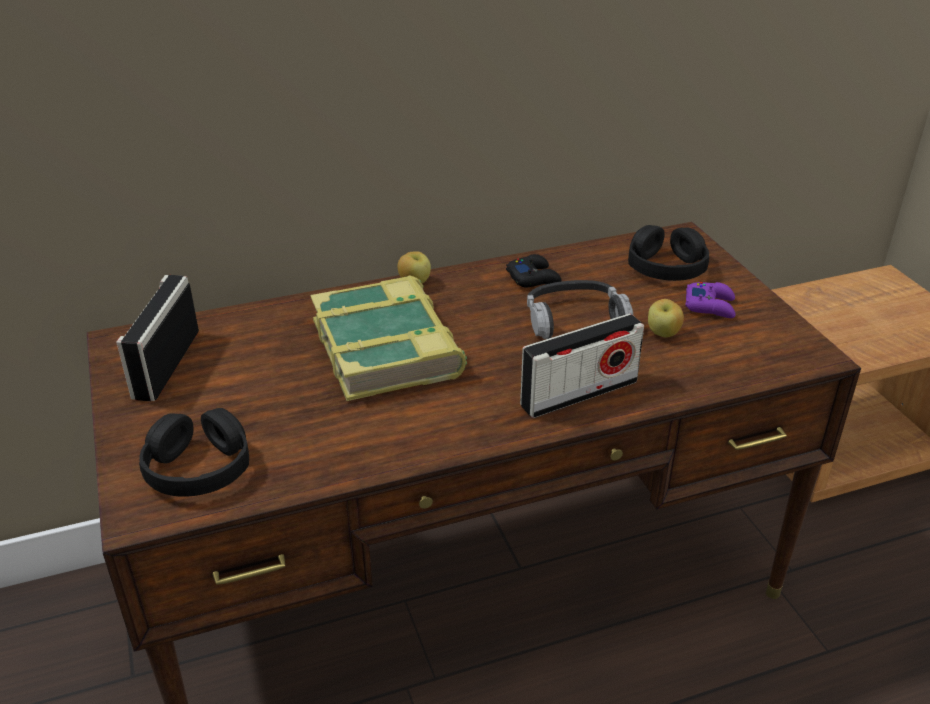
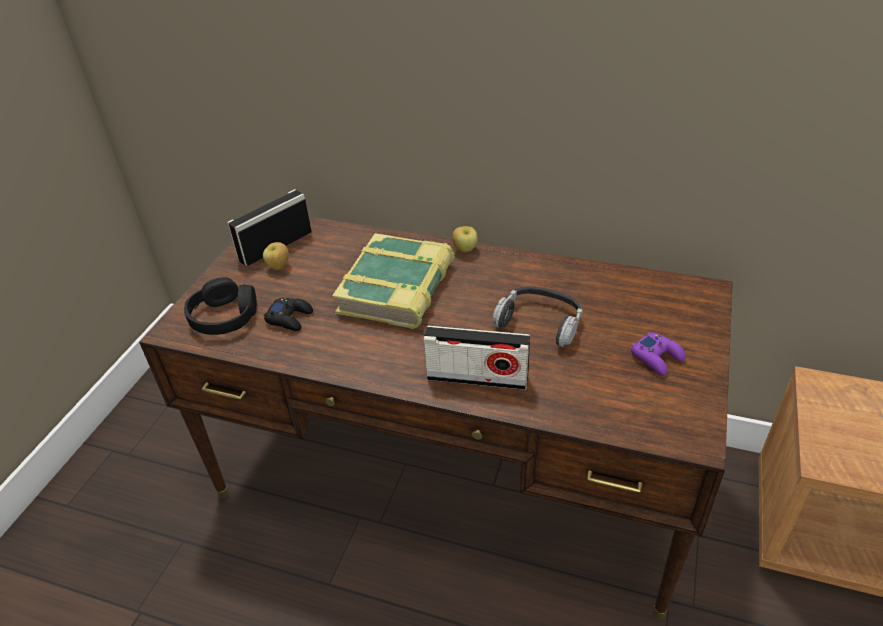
camera: 40 degrees right, 5 degrees up
(533, 278) = (548, 278): black game controller -> black game controller (290, 318)
(663, 334) = (591, 363): apple -> apple (279, 267)
(666, 267) = (660, 311): black headphones -> none

